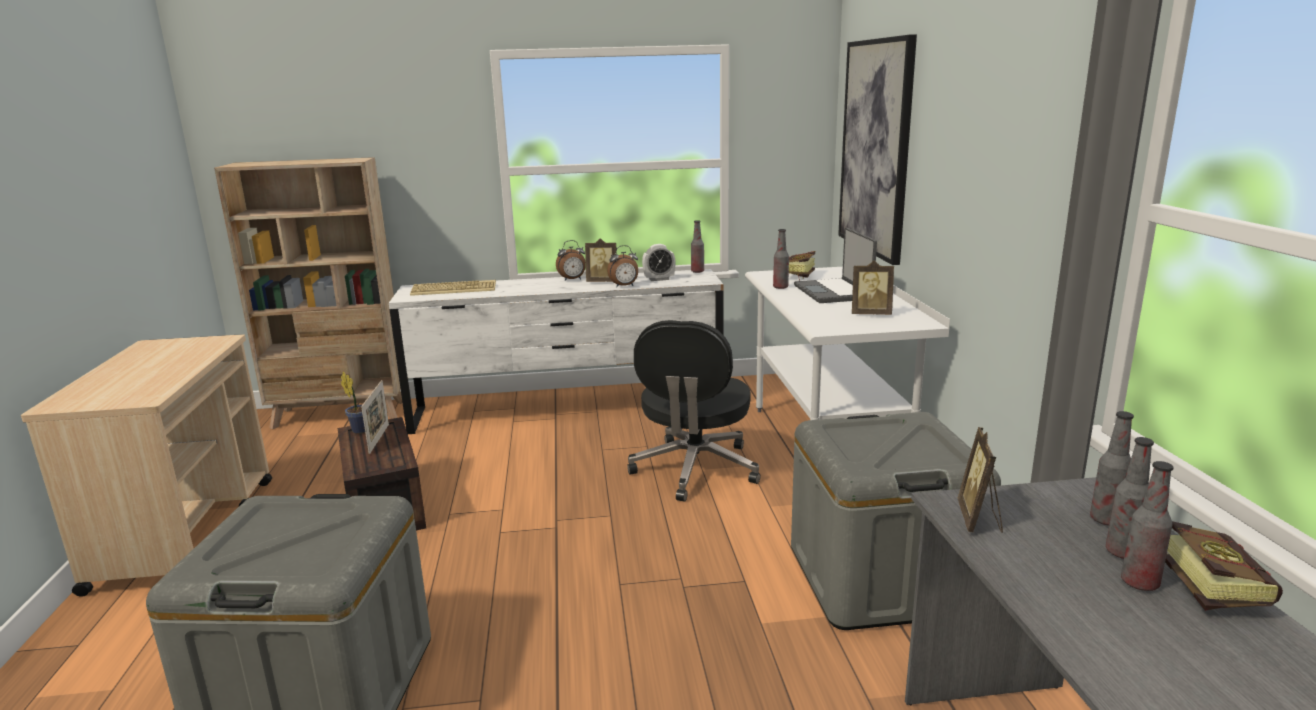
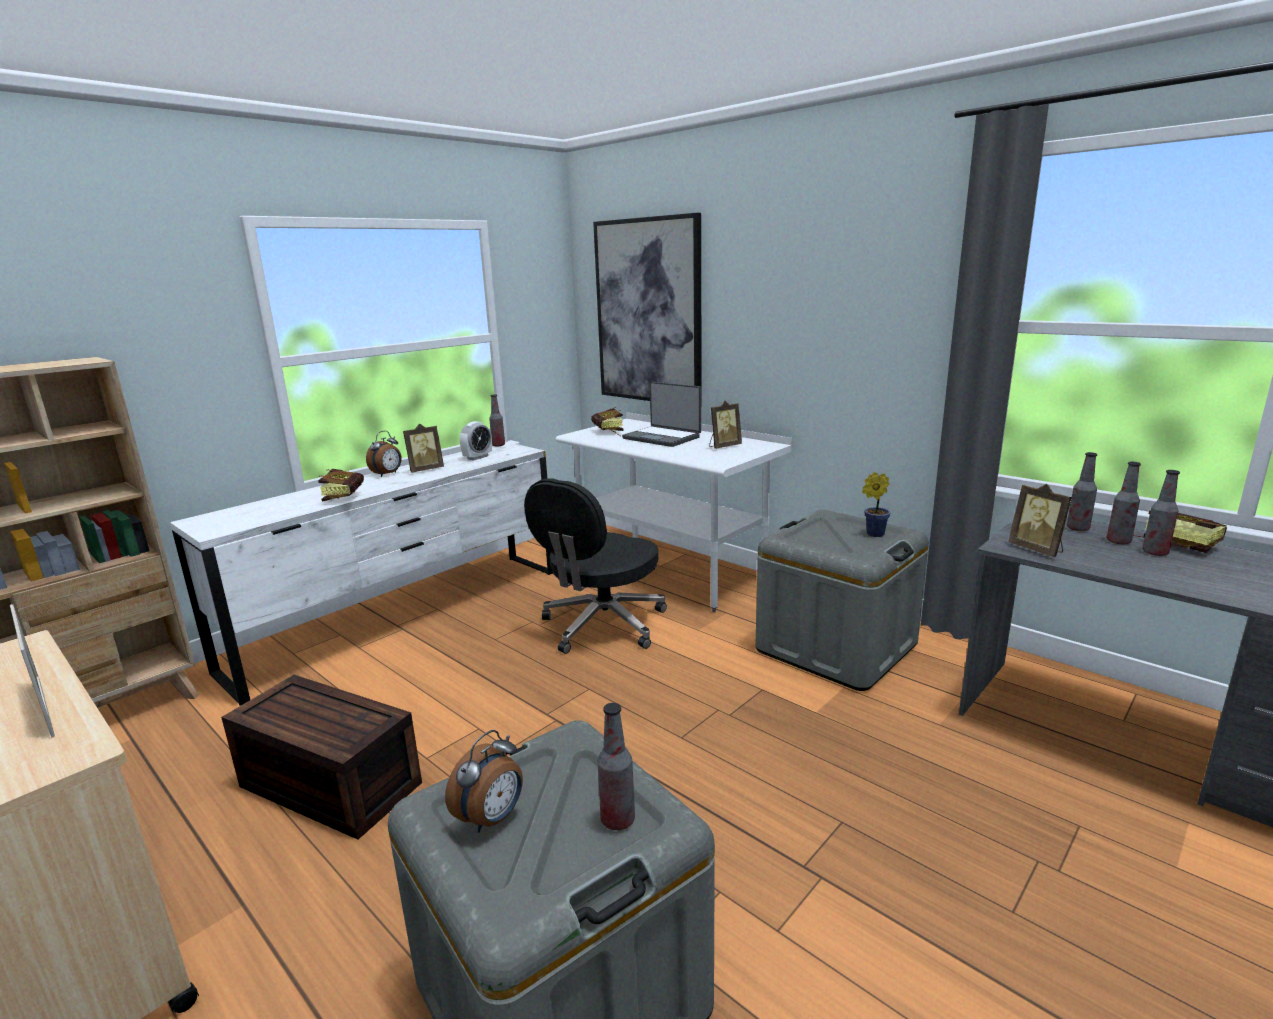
camera: 40 degrees left, 0 degrees up
(359, 429) = (259, 707): potted plant -> potted plant (872, 534)
(379, 438) = (306, 705): picture frame -> picture frame (45, 708)
(455, 289) = (261, 510): keyboard -> none
(514, 291) = (345, 496): none -> book
(624, 286) = (458, 469): alarm clock -> alarm clock (492, 818)
(694, 470) = (602, 625): black office chair -> black office chair turned 60 degrees clockwise
(780, 287) = (614, 442): bottle -> bottle (617, 820)

